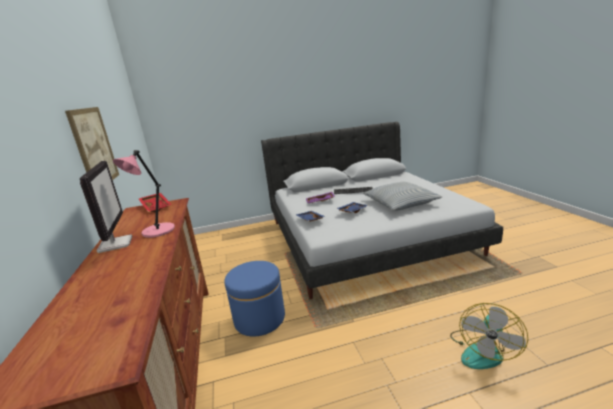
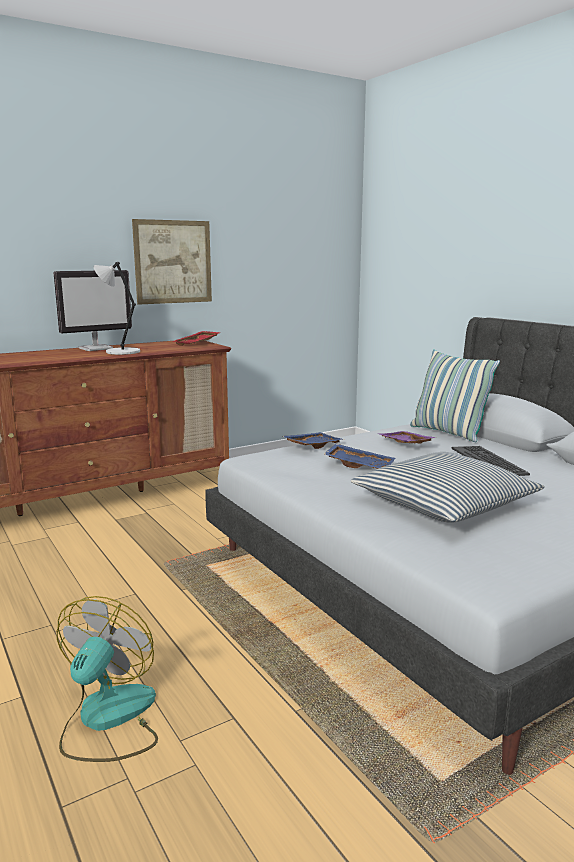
camera: 70 degrees right, 5 degrees down
(157, 231) = (121, 352): pink table lamp -> grey table lamp
(259, 318) = (181, 524): blue ottoman -> none
(307, 192) = (448, 432): none -> pillow
(482, 350) = (108, 720): fan -> fan turned 90 degrees clockwise

